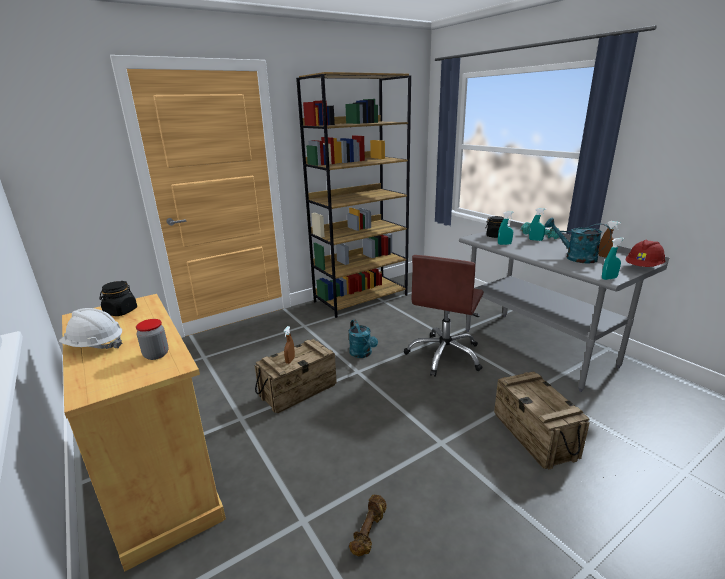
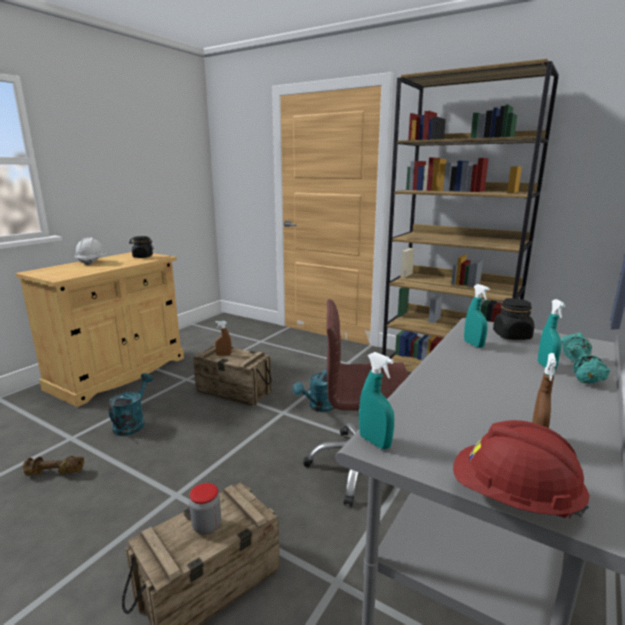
camera: 65 degrees right, 5 degrees down
(156, 355) = (76, 272): jar -> jar (207, 526)
(575, 257) = (478, 406): turquoise watering can -> turquoise watering can (132, 423)

